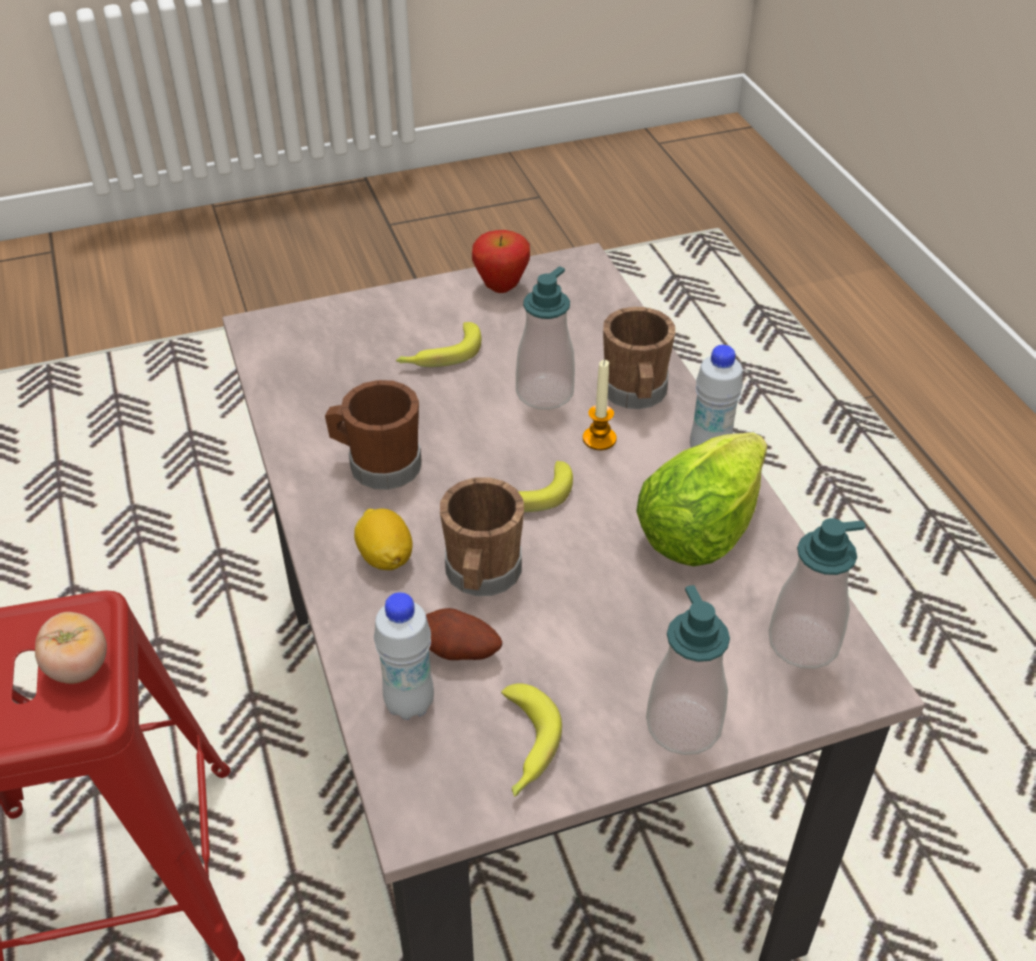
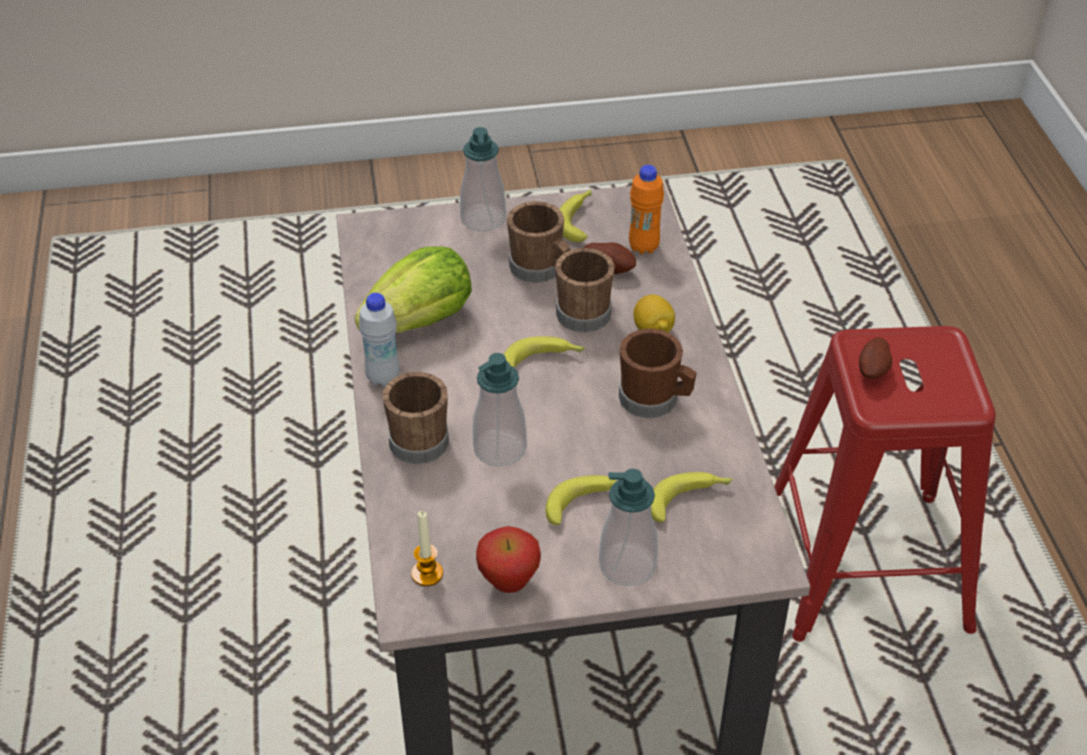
camera: 170 degrees left, 0 degrees up
(79, 667) = (873, 370): tomato -> potato
(335, 369) = (689, 500): none -> banana
(409, 703) = (643, 247): white bottle -> orange bottle
(562, 636) = (540, 270): none -> brown mug
(599, 439) = (467, 400): candle -> candle (427, 573)
(803, 643) = (388, 249): soap dispenser -> soap dispenser (627, 565)

